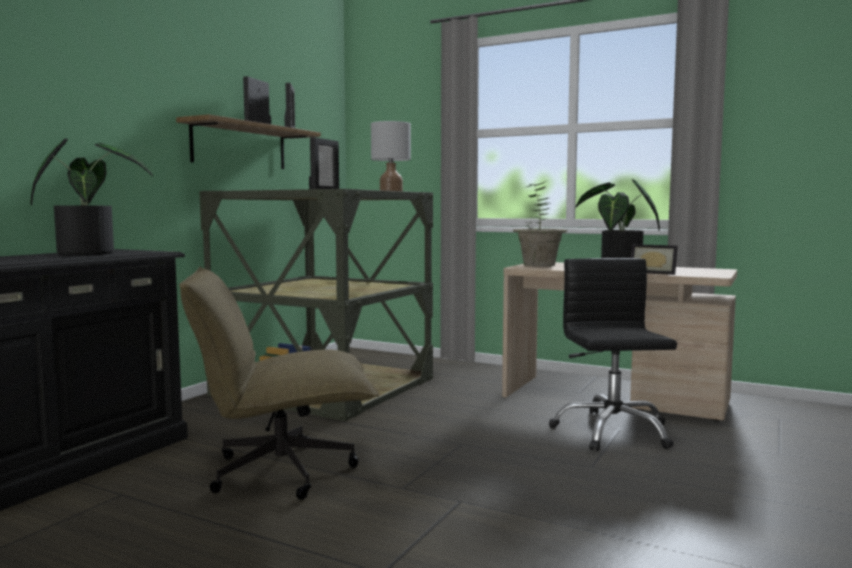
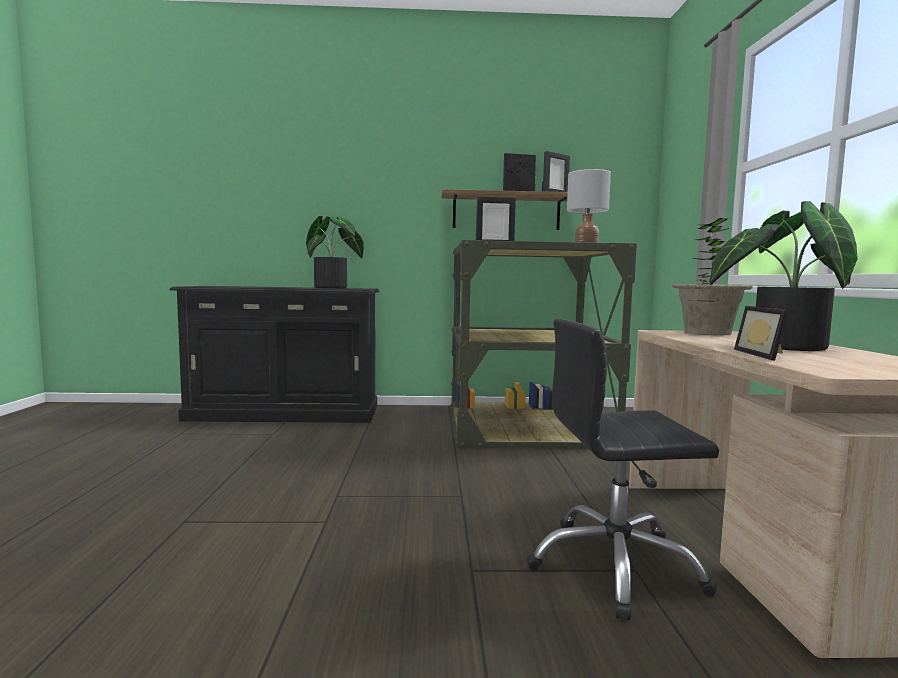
camera: 60 degrees right, 0 degrees up
(284, 471) = (337, 456): beige office chair -> none
(612, 431) = (615, 566): black office chair -> black office chair turned 150 degrees counterclockwise

